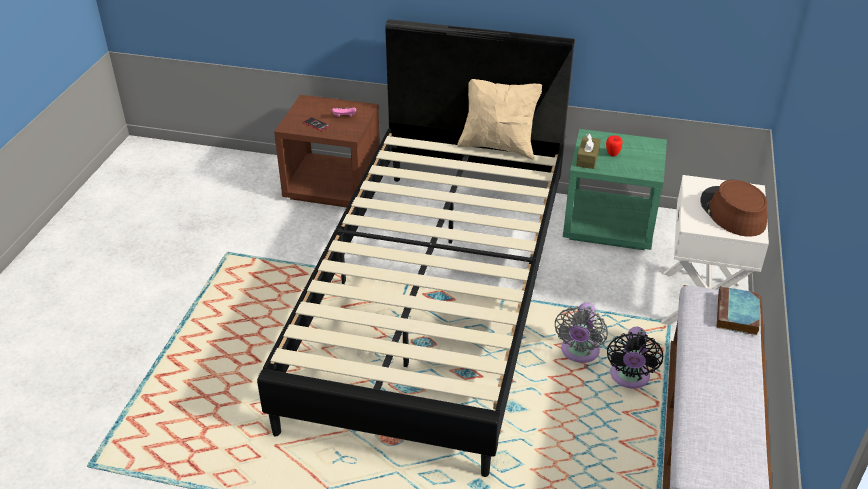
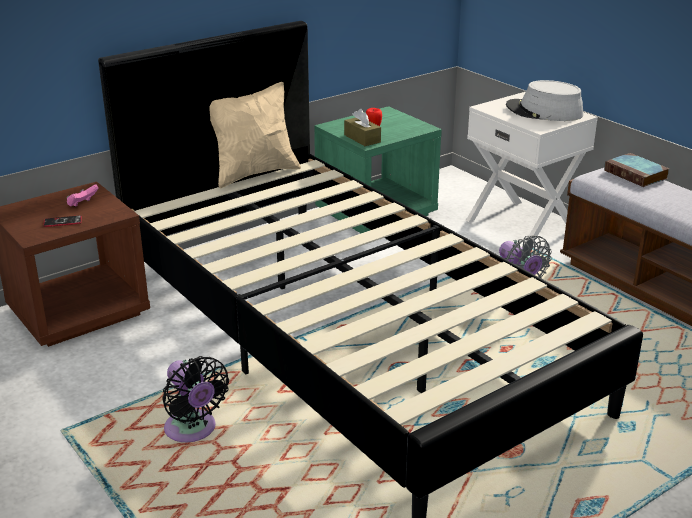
camera: 50 degrees left, 10 degrees down
(629, 378) = (571, 293): black fan -> black fan (193, 430)
(732, 212) = (544, 111): brown hat -> grey hat

